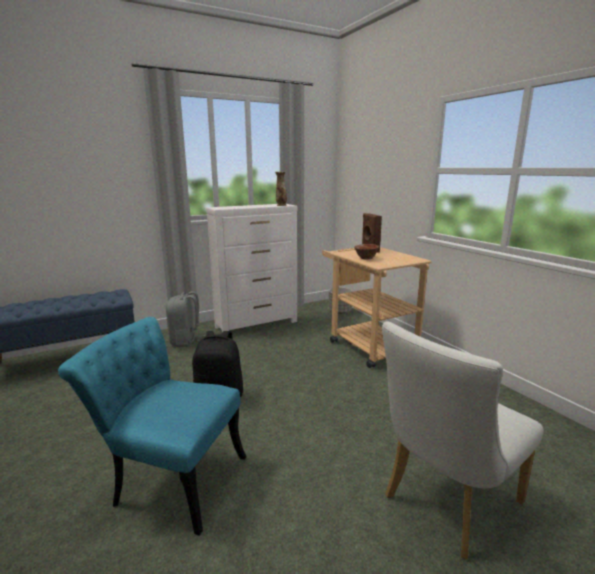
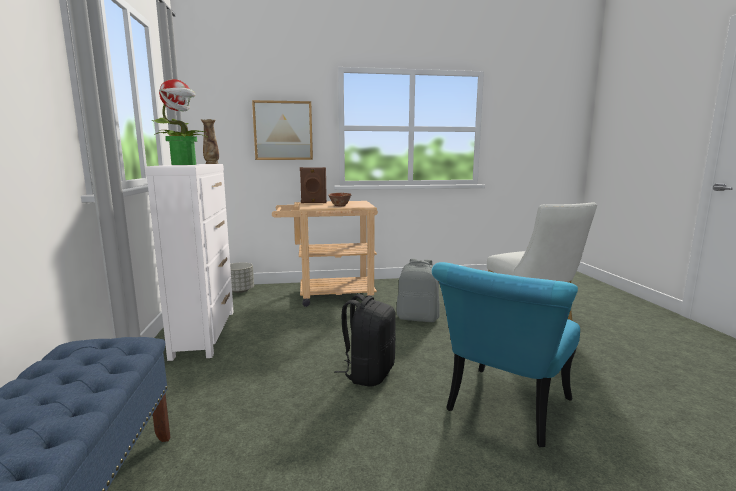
camera: 70 degrees left, 5 degrees down
(186, 341) = (182, 387): grey backpack -> grey backpack (418, 318)
(243, 206) = (184, 164): none -> potted plant
(389, 173) = (283, 131): none -> picture

